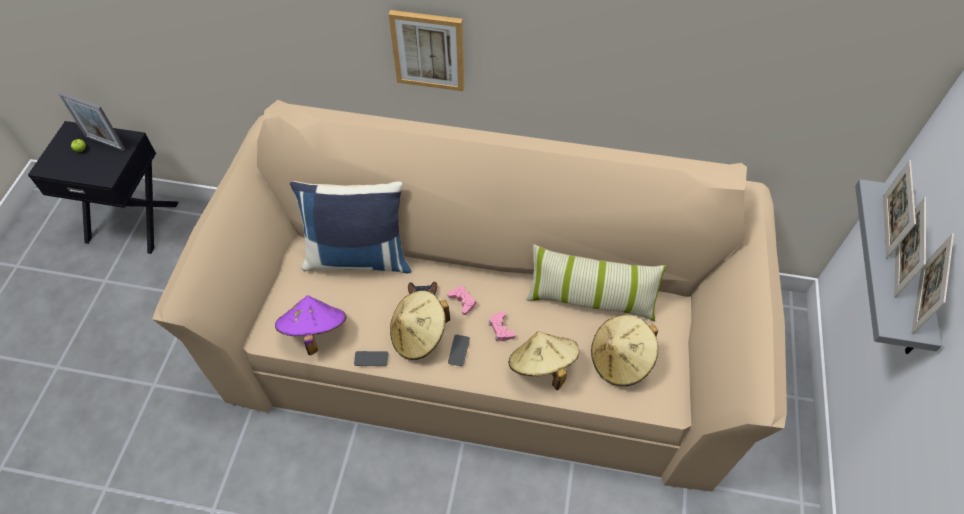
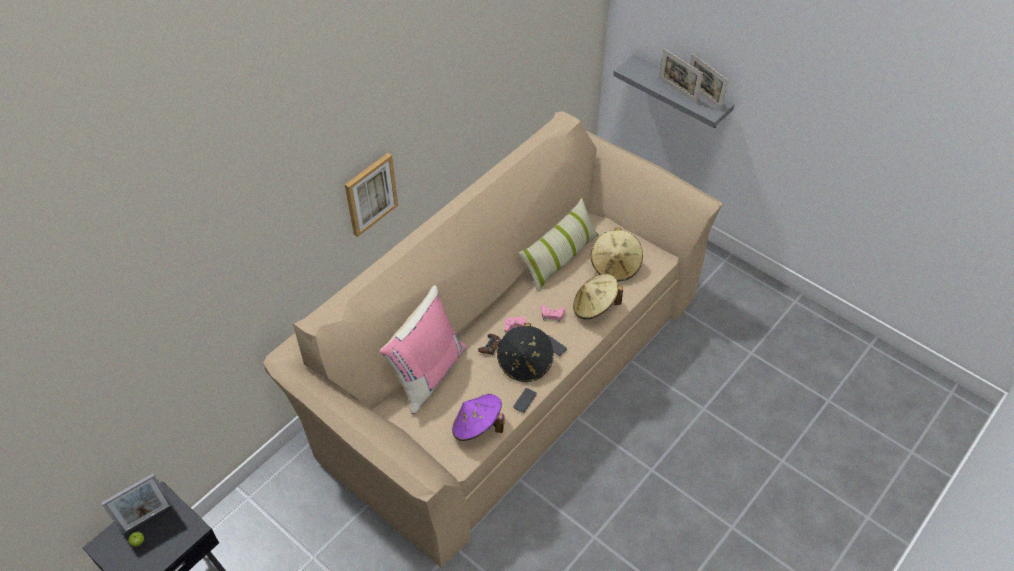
camera: 60 degrees left, 5 degrees down
(358, 256) = (427, 373): blue pillow -> pink pillow
(419, 335) = (525, 363): beige hat -> black hat
(885, 227) = (652, 80): picture frame -> none

